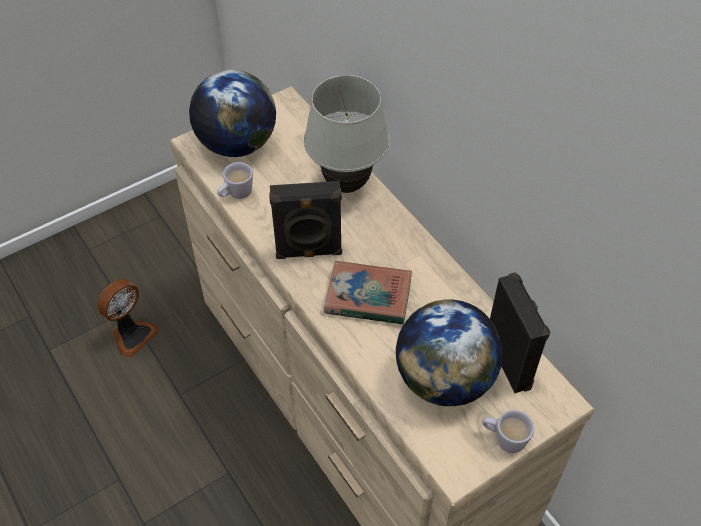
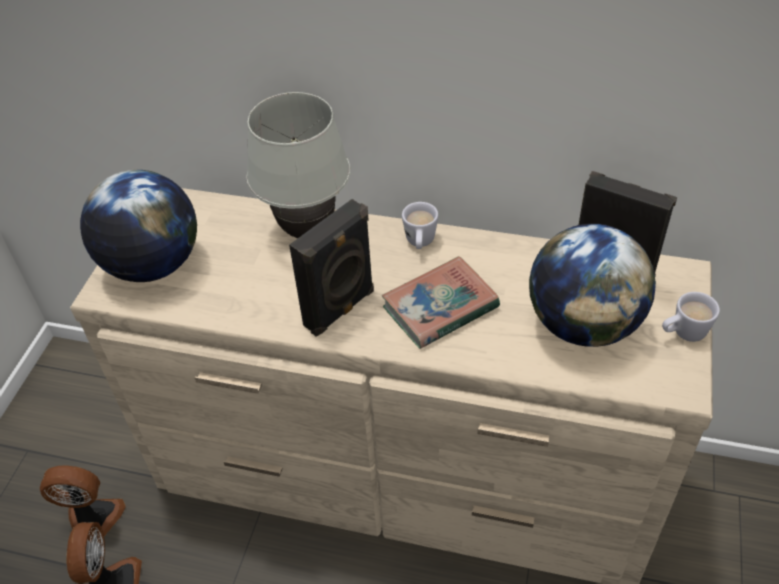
camera: 40 degrees left, 5 degrees down
(155, 287) = (93, 521): none -> fan
(236, 195) = (206, 309): white mug -> white mug (420, 243)

